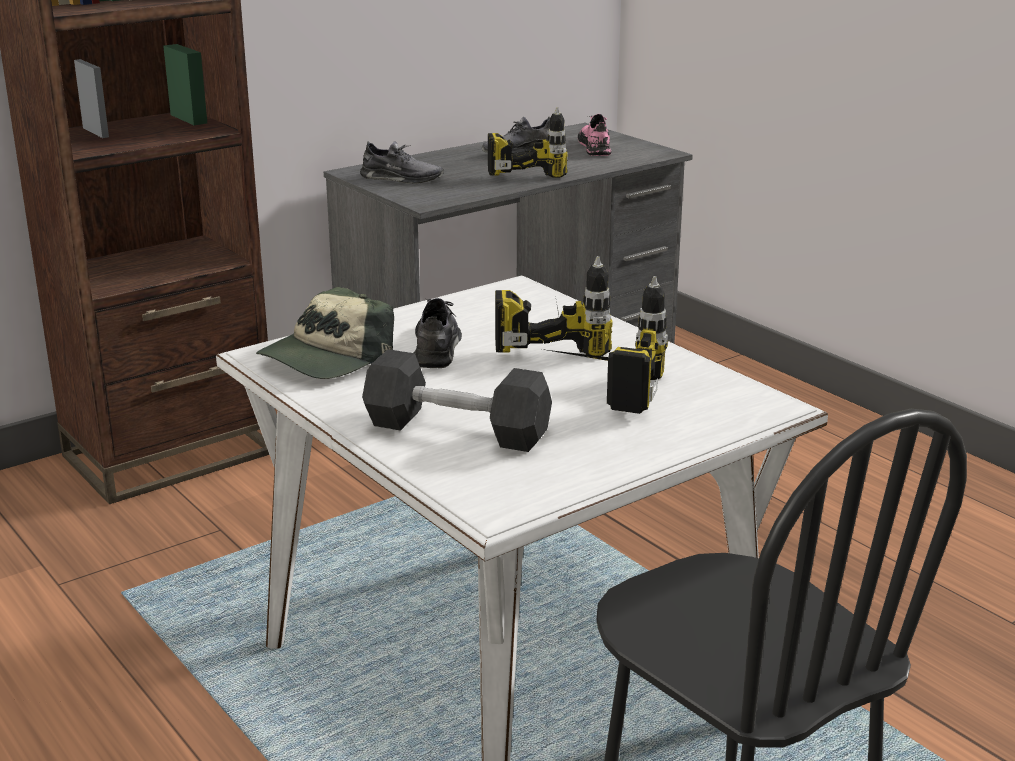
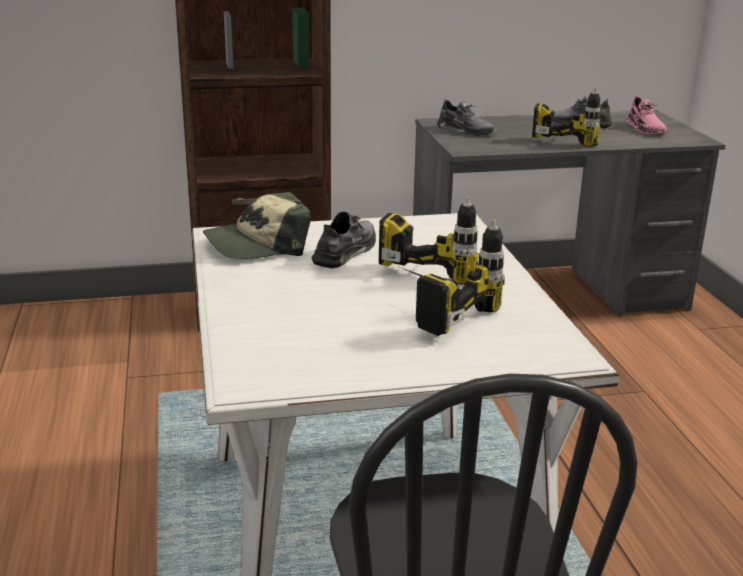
camera: 25 degrees right, 0 degrees up
(457, 430) = (288, 317): grey dumbbell -> none
(595, 147) = (645, 129): pink shoe -> pink shoe turned 150 degrees clockwise

